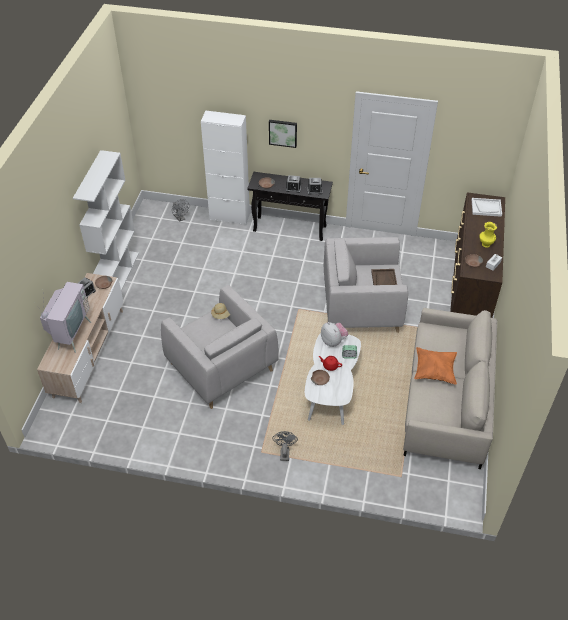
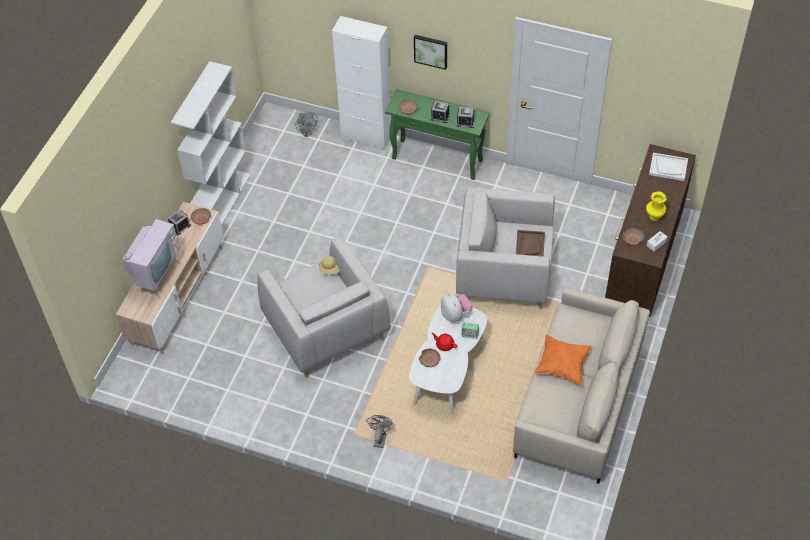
camera: 10 degrees right, 5 degrees up
(290, 228) = (438, 159): black console table -> green console table

